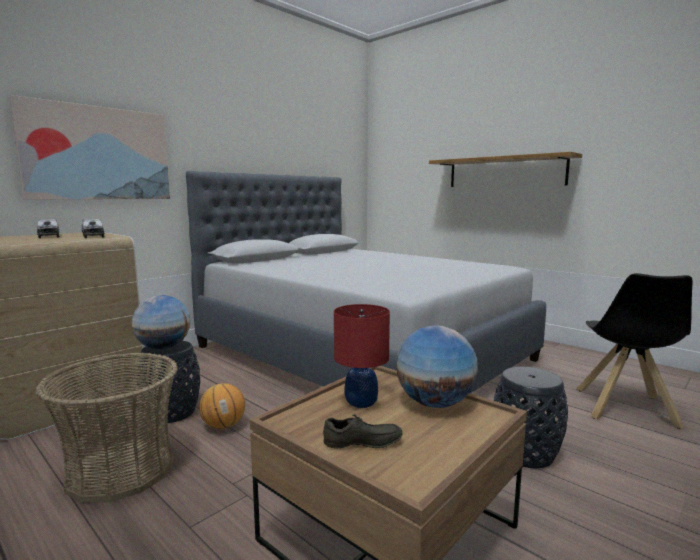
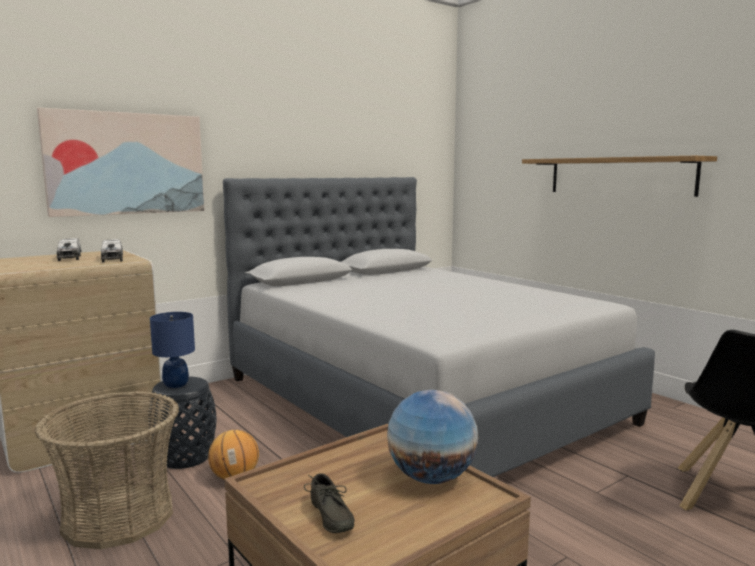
camera: 10 degrees right, 0 degrees up
(164, 348) = (177, 386): globe -> blue table lamp
(361, 403) = (350, 470): red table lamp -> none
(363, 444) = (328, 517): grey shoe -> grey shoe turned 60 degrees clockwise
(525, 453) = (572, 545): black stool -> none

